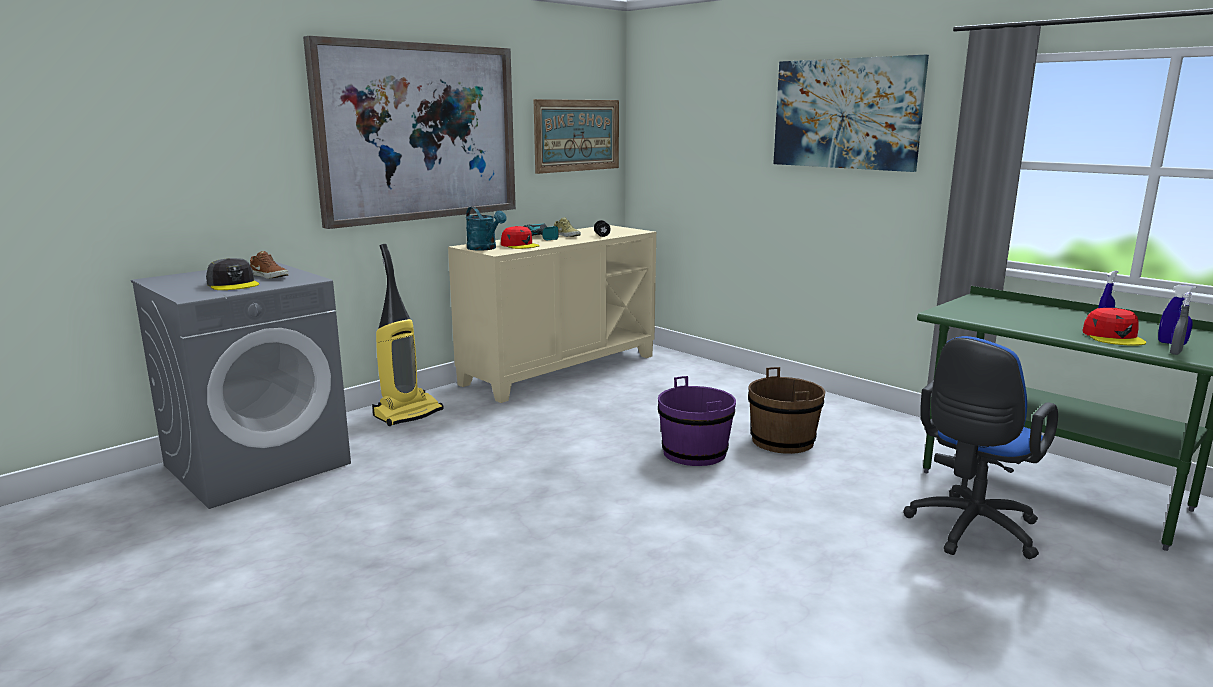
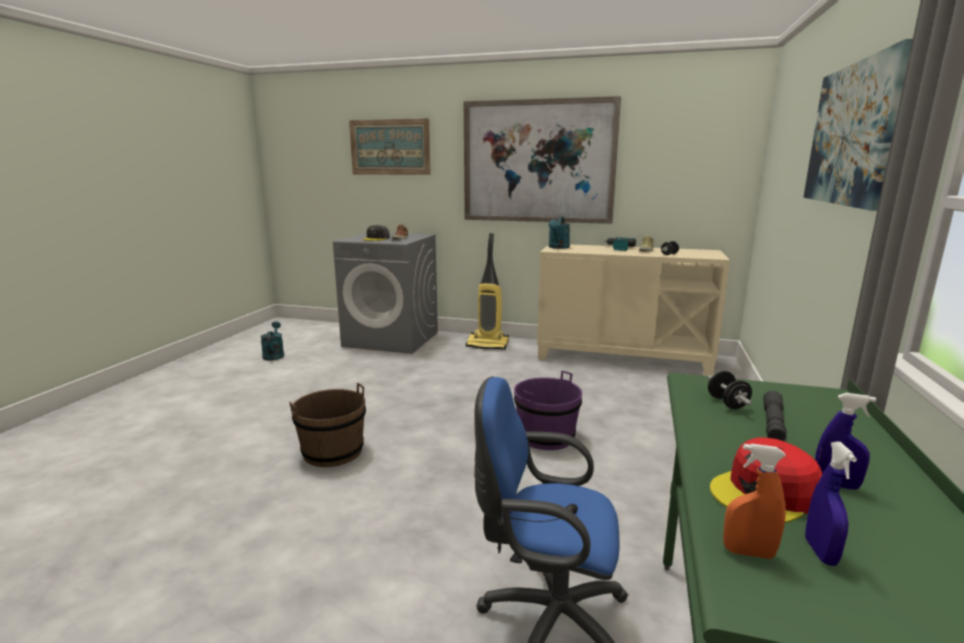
camera: 60 degrees right, 0 degrees up
(118, 580) = (274, 355): none -> turquoise watering can
(520, 245) = (585, 249): red cap -> none
(577, 135) = (695, 167): picture -> picture (390, 147)
(782, 441) = (624, 469): brown bucket -> brown bucket (333, 452)
(985, 315) = (727, 403): none -> black dumbbell
(1022, 316) = (773, 424): none -> grey flashlight
(1175, 352) = (748, 552): grey spray bottle -> orange spray bottle

